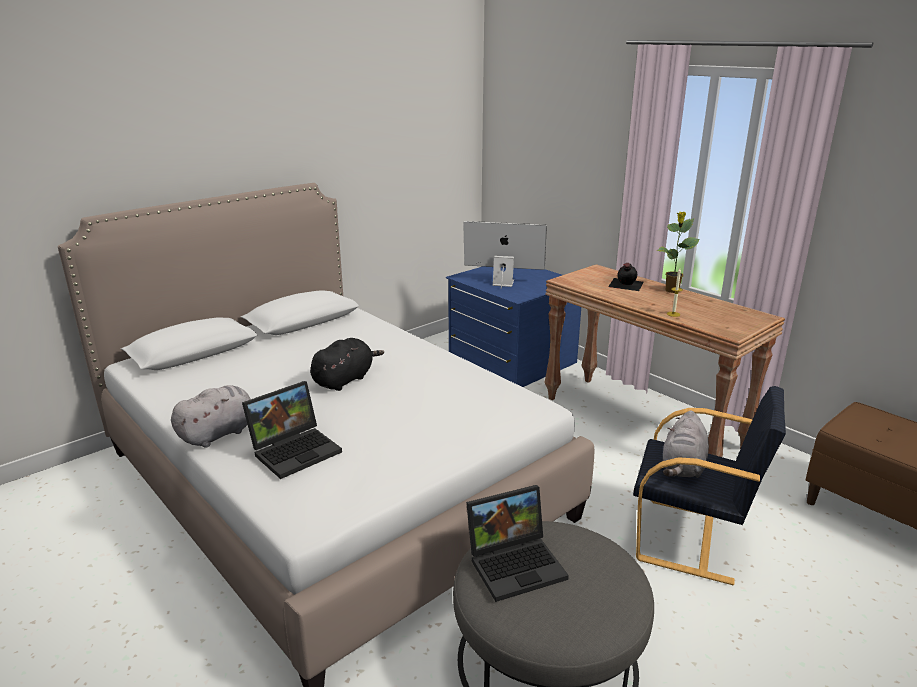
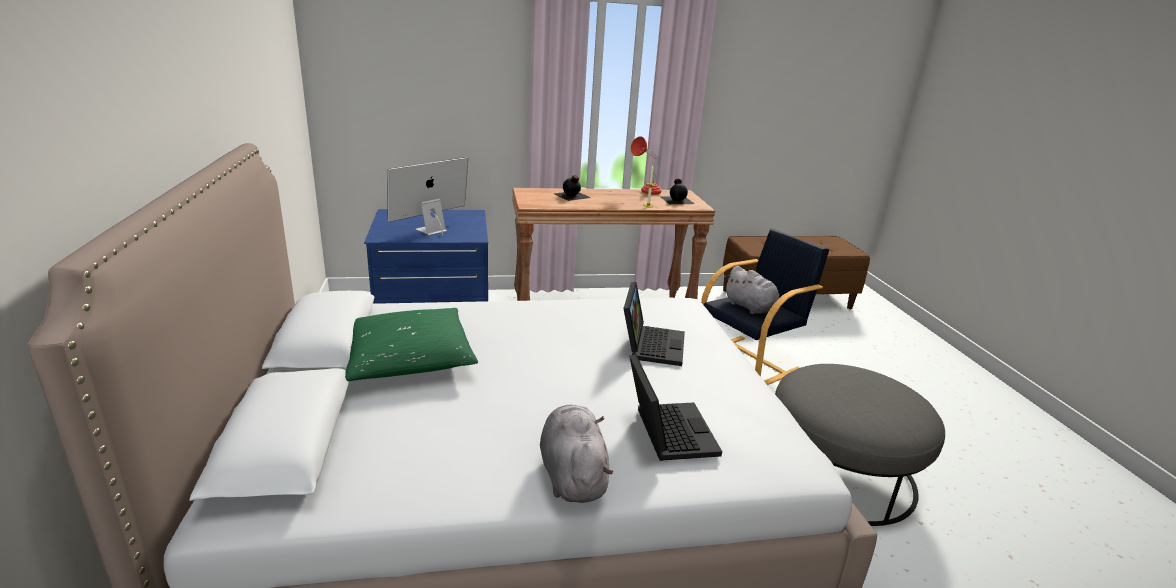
camera: 60 degrees left, 0 degrees up
(307, 346) = (408, 359): none -> green pillow
(345, 380) = (530, 363): black plush toy -> none
(516, 563) = (844, 404): laptop -> laptop (651, 344)
(672, 291) = (606, 191): potted plant -> none
(714, 303) = (645, 192): none -> red table lamp
(727, 320) = (677, 200): none -> black bottle

